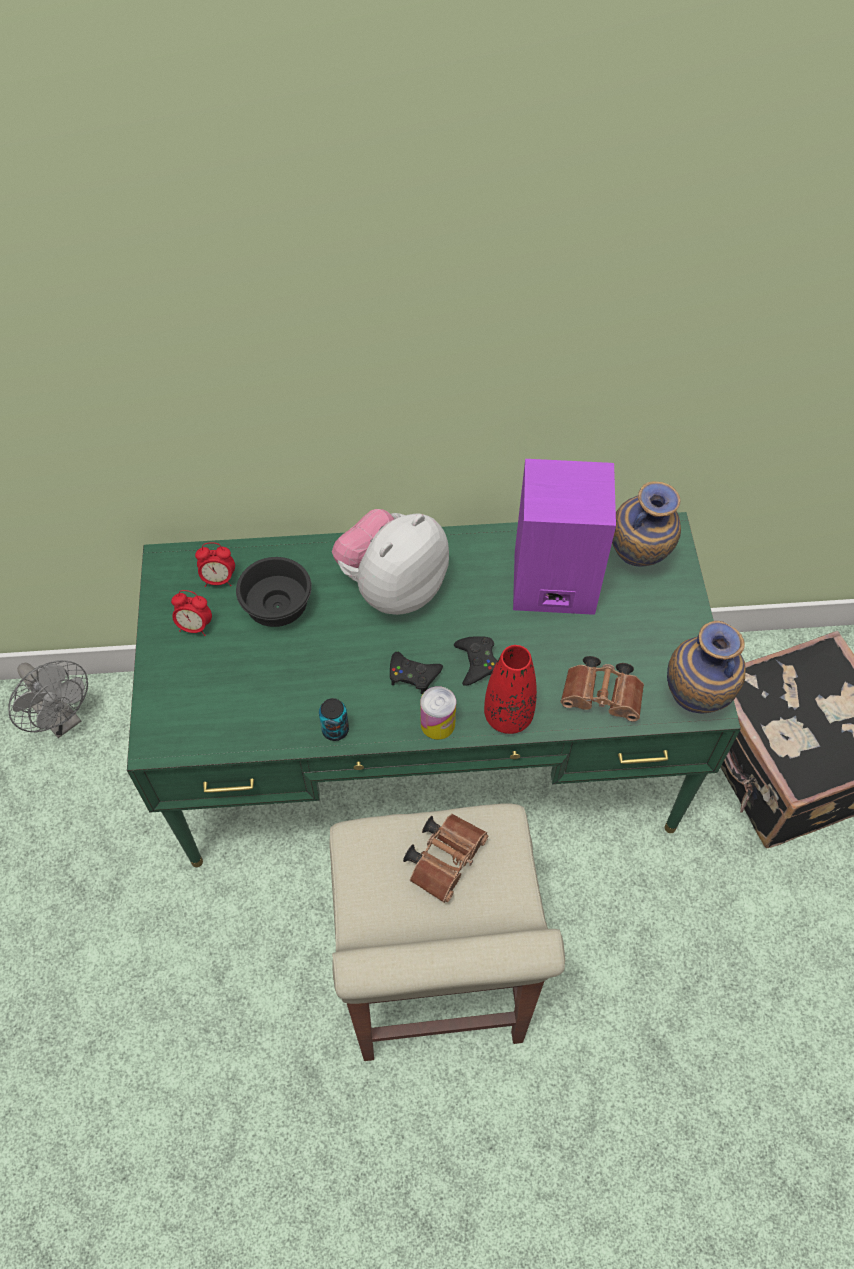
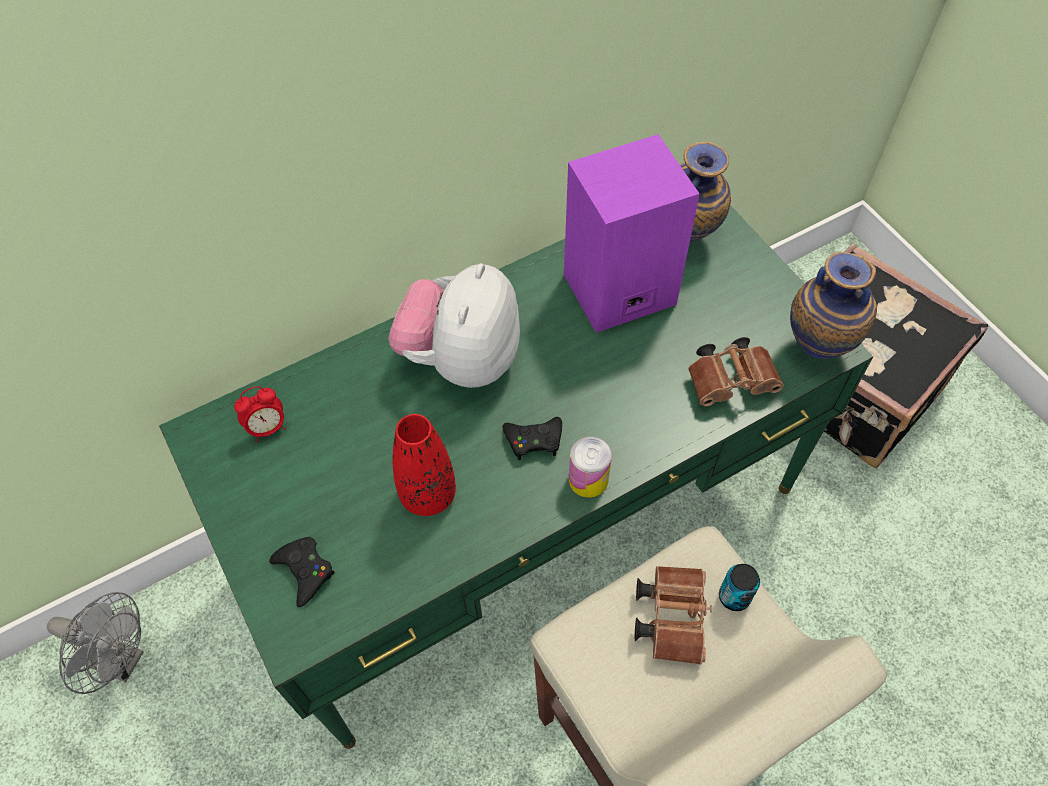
camera: 25 degrees left, 0 degrees up
(195, 626) = (268, 490): alarm clock -> none
(275, 606) = (347, 431): black bowl -> none
(335, 730) = (485, 534): can -> can (734, 596)
(476, 662) = (591, 399): black game controller -> black game controller (304, 571)
(508, 716) = (653, 440): red vase -> red vase (428, 494)

